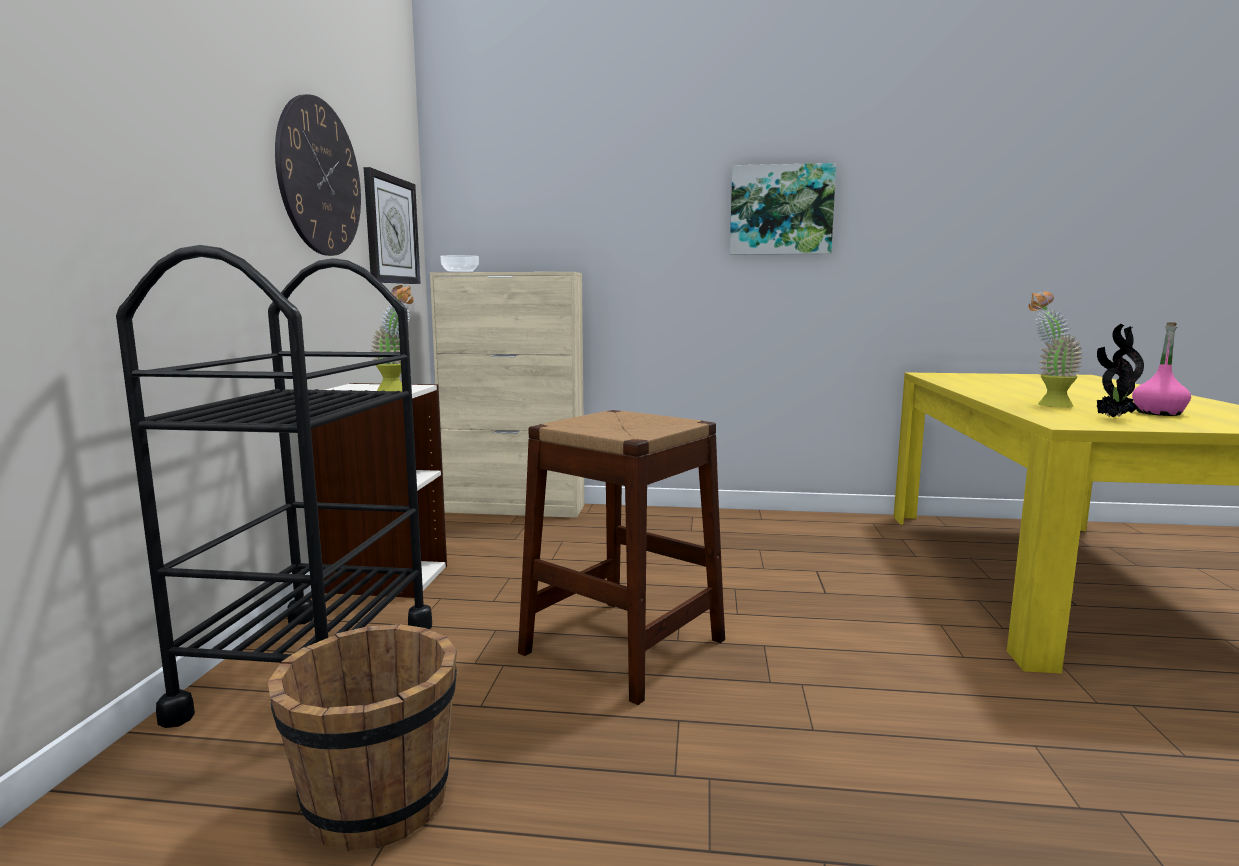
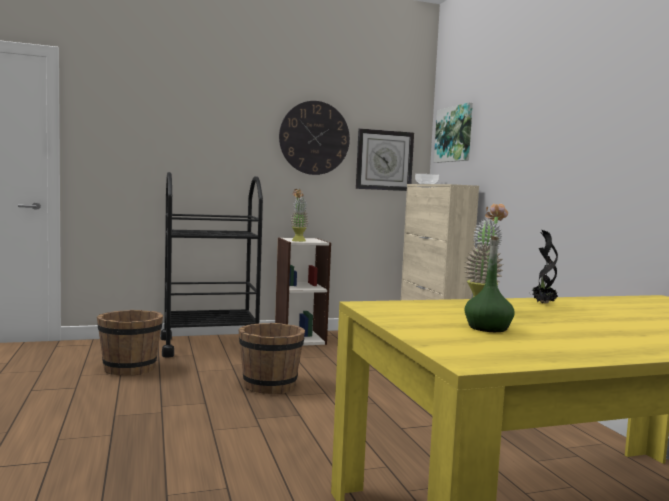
camera: 65 degrees right, 5 degrees down
(623, 646) = (270, 386): brown stool -> brown bucket
(781, 210) = (585, 131): picture -> picture (454, 134)
(1112, 418) = (425, 315): potted plant -> potted plant (542, 303)
(1158, 413) = (488, 328): pink bottle -> green bottle

